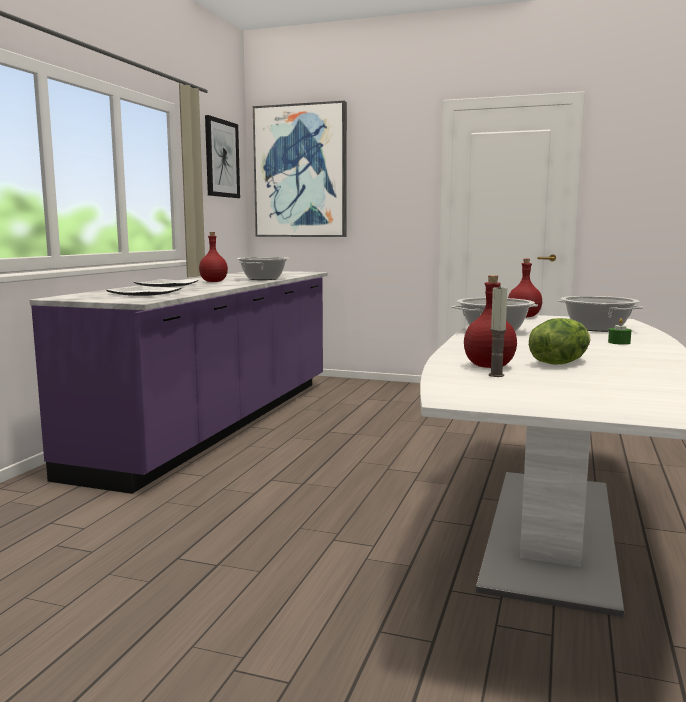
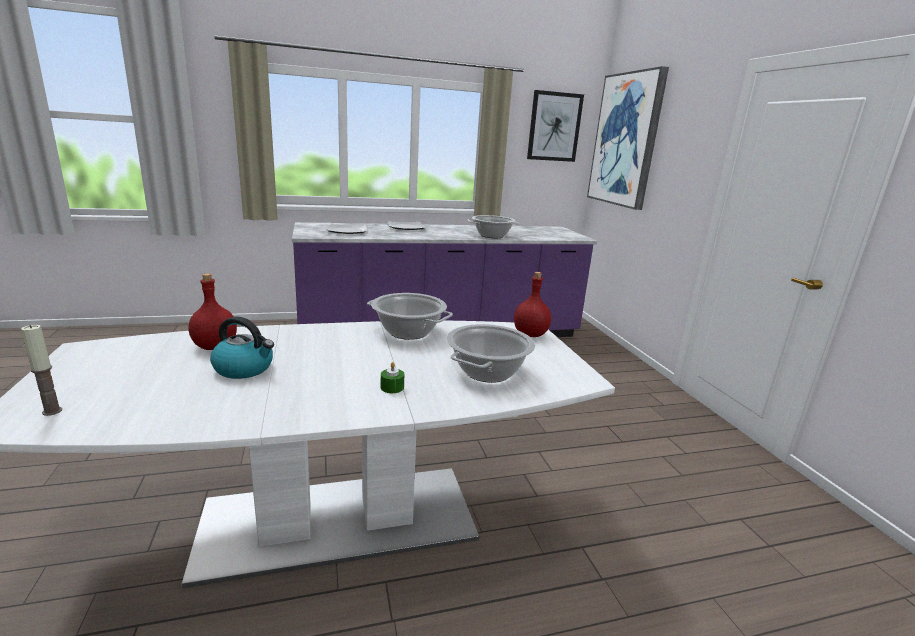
camera: 55 degrees right, 10 degrees up
(213, 282) = (447, 231): red bottle -> none
(496, 375) = (176, 352): candle -> candle (52, 411)
(558, 363) = (245, 368): lettuce -> kettle

